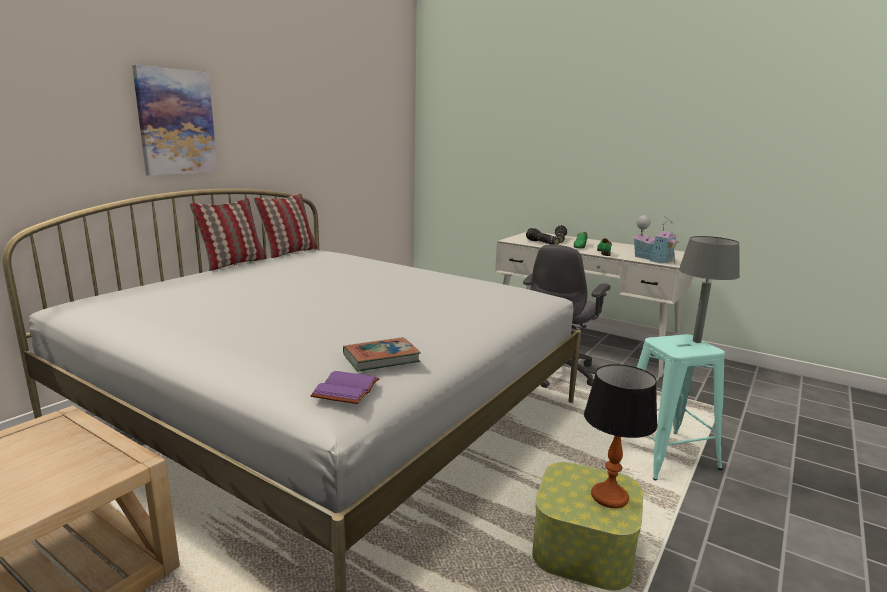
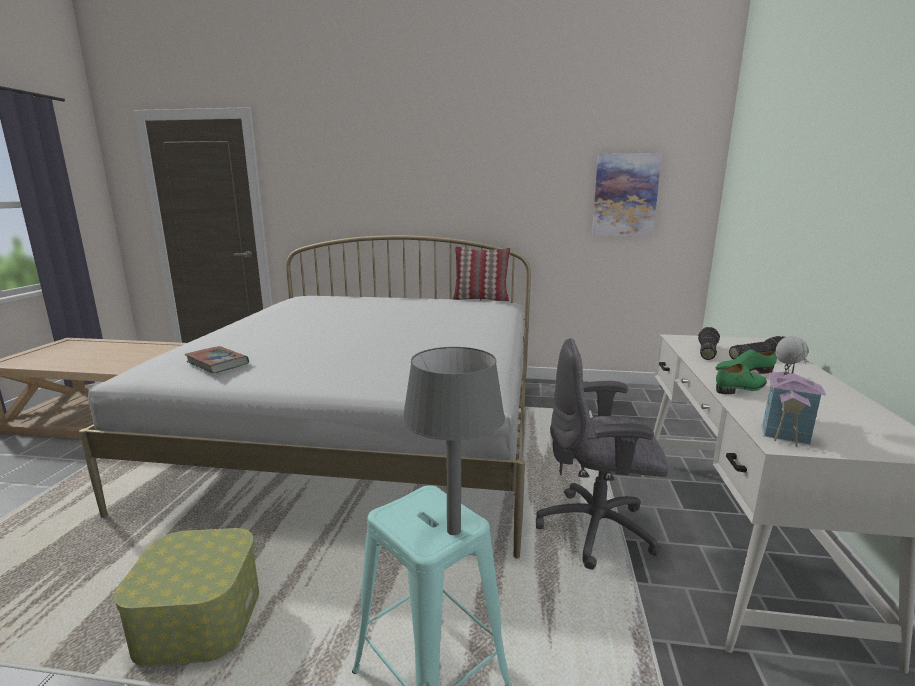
camera: 65 degrees right, 0 degrees up
(176, 122) = (400, 183): picture -> picture (625, 195)
(233, 263) = (422, 296): pillow -> none
(345, 388) = (158, 365): purple book -> none
(609, 497) = (183, 577): table lamp -> none

